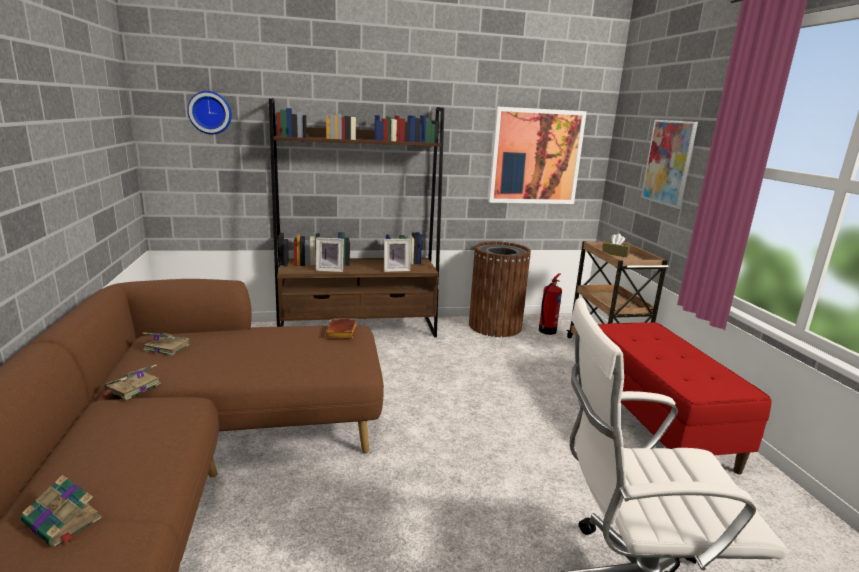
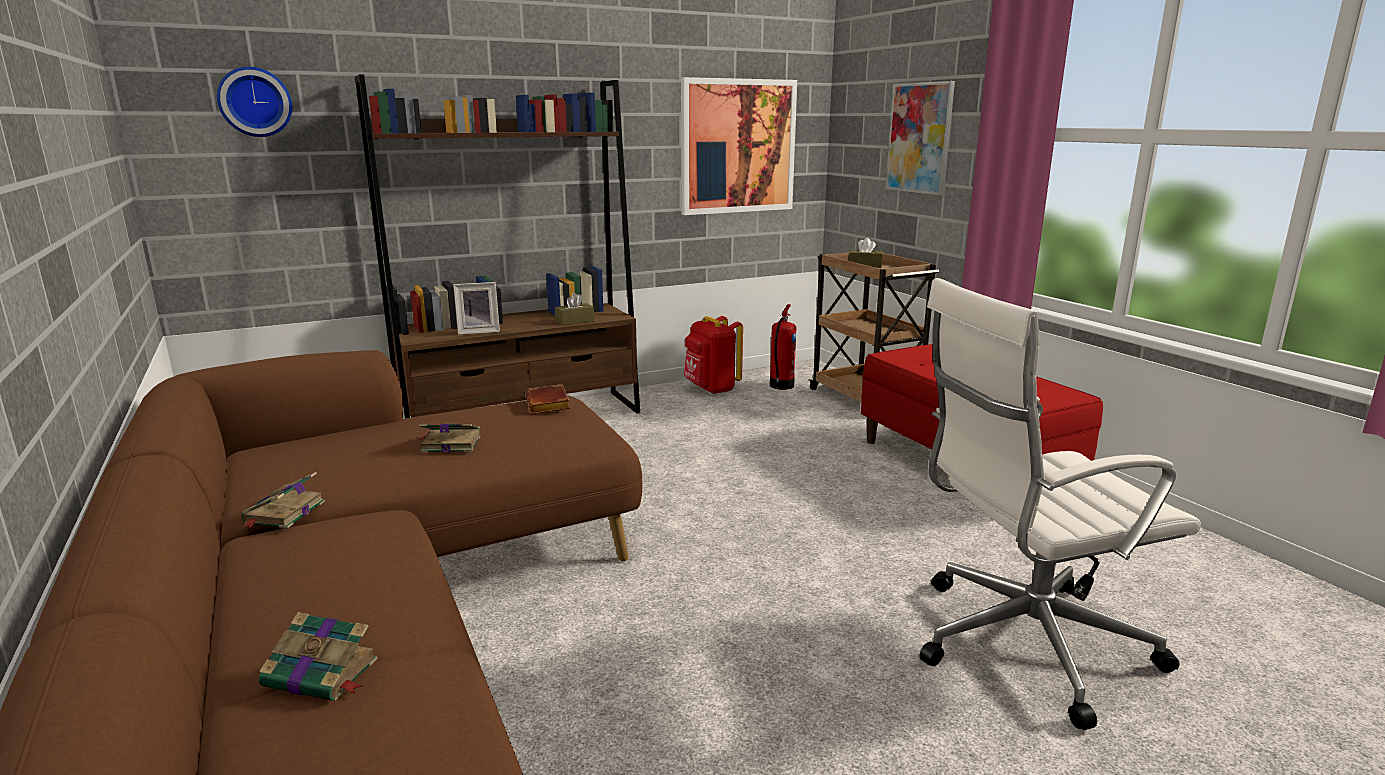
camera: 15 degrees left, 0 degrees up
(166, 347) = (295, 457): book -> book (449, 444)
(396, 270) = (574, 321): picture frame -> brown tissue box
(495, 326) = (711, 389): brown trash can -> red backpack

